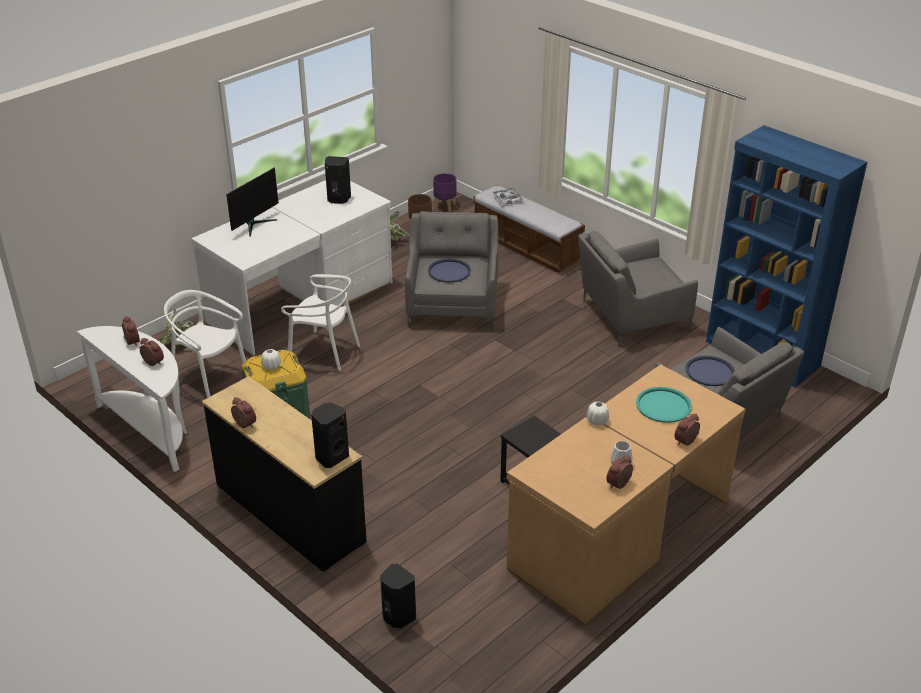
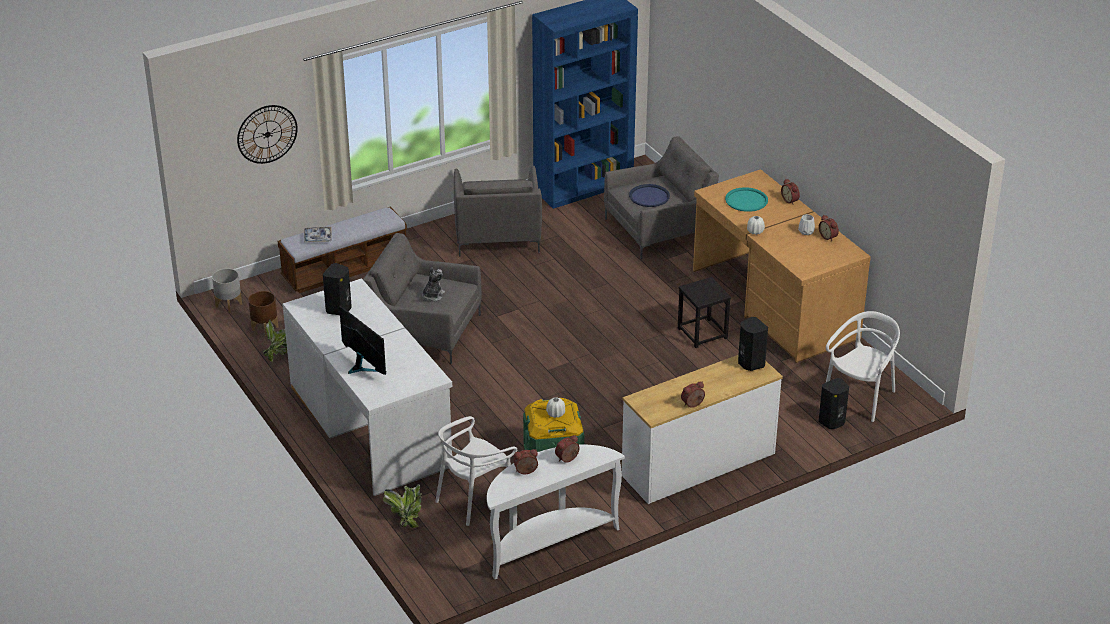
camera: 75 degrees left, 0 degrees up
(289, 513) = (699, 465): black dresser -> white dresser
(324, 352) = (467, 420): white chair -> white chair (860, 397)
(445, 206) = (228, 305): purple planter -> grey planter
(449, 271) = (432, 296): blue tray -> plush toy
(514, 85) = (267, 134): none -> wall clock

